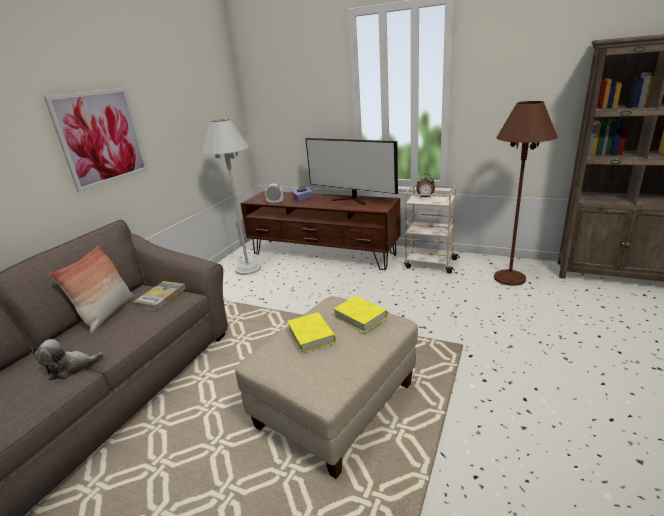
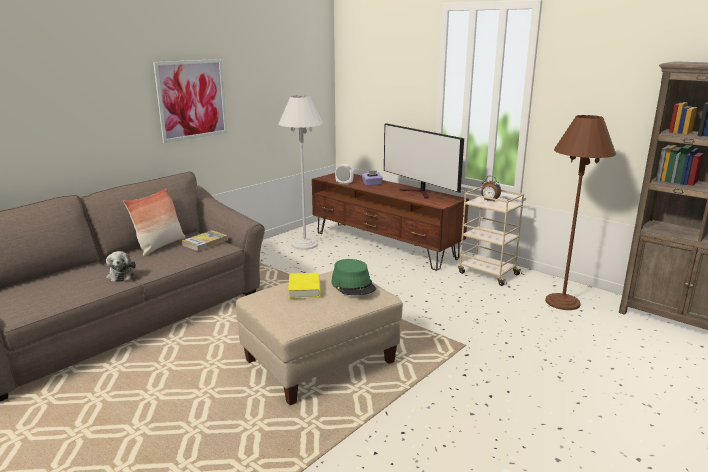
camera: 15 degrees right, 5 degrees down
(71, 368) = (121, 275): plush toy -> plush toy turned 105 degrees counterclockwise
(360, 317) = (353, 285): yellow book -> green hat

